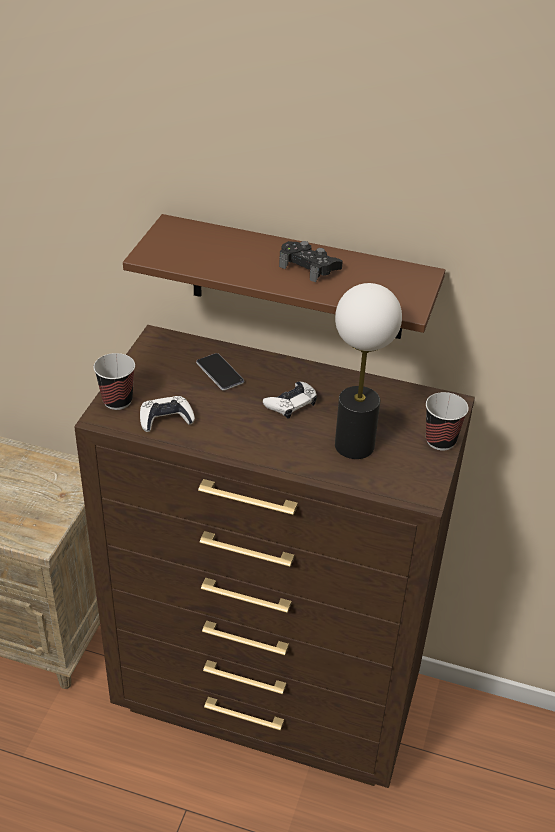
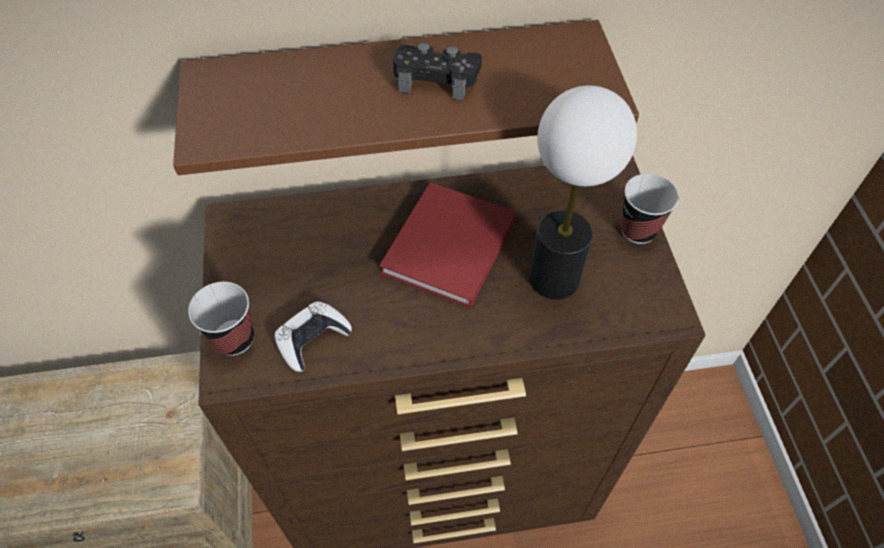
camera: 25 degrees left, 15 degrees up
(220, 373) = (338, 240): phone -> none
(291, 403) = (447, 249): white game controller -> red book

